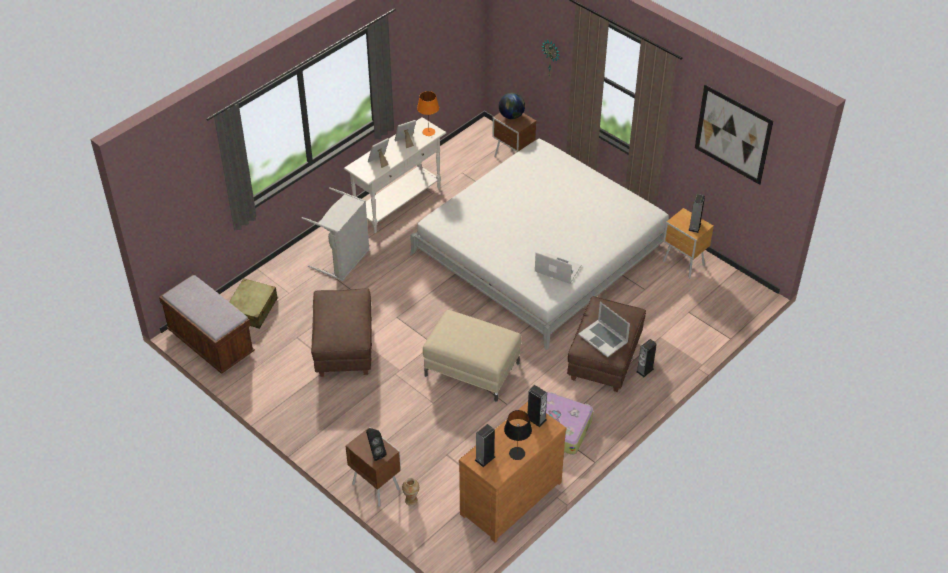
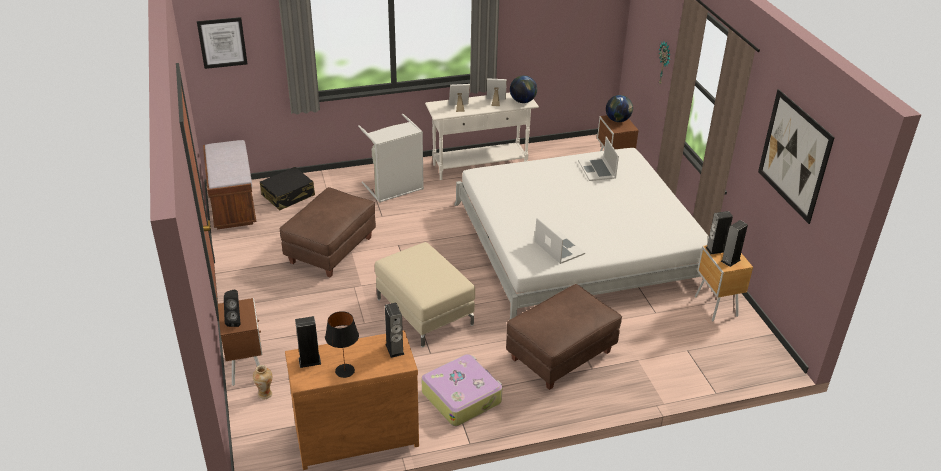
camera: 30 degrees right, 10 degrees down
(168, 195) = (222, 42): none -> picture
(252, 309) = (288, 195): beige suitcase -> black suitcase
(428, 131) = (522, 101): orange table lamp -> globe
(603, 338) = (552, 321): laptop -> laptop (597, 169)
(645, 370) = (596, 383): speaker -> speaker (715, 249)

